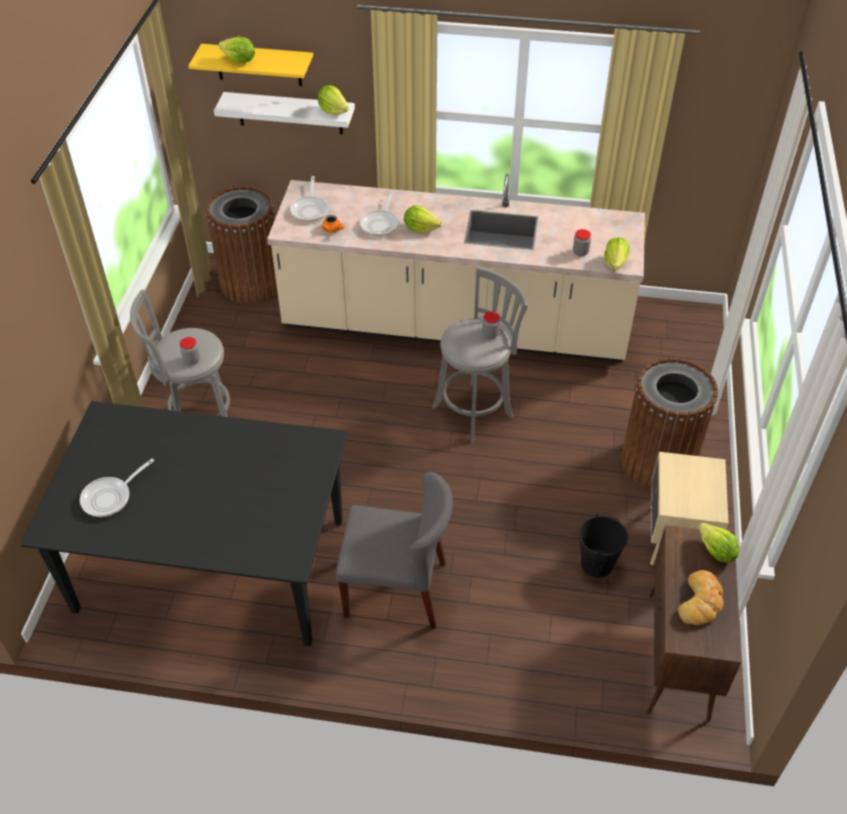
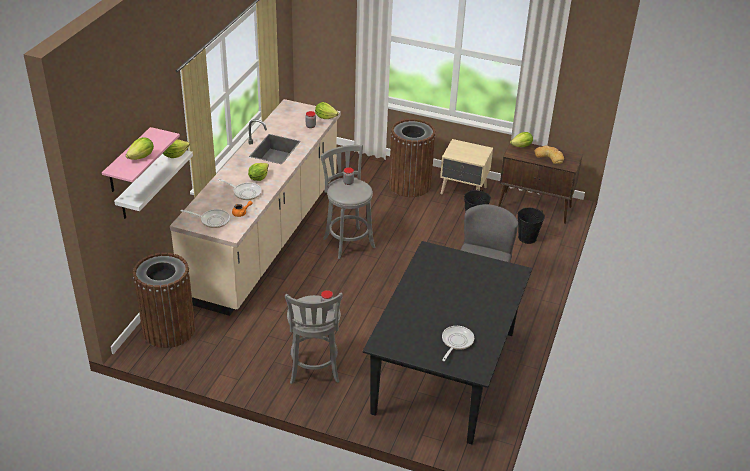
camera: 80 degrees left, 10 degrees down
(110, 497) = (456, 342): frying pan -> frying pan turned 120 degrees counterclockwise
(259, 65) = (128, 161): yellow shelf -> pink shelf
(576, 650) = (527, 238): none -> black bucket

